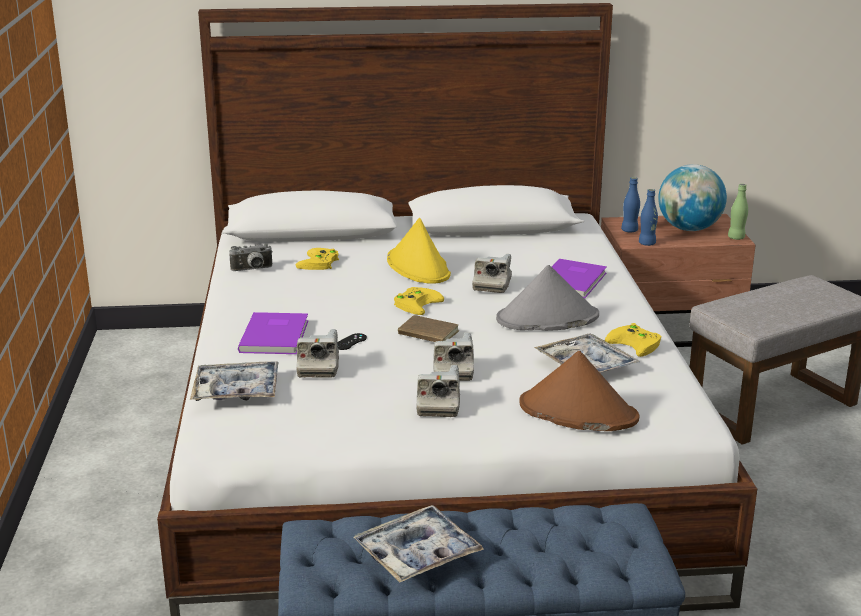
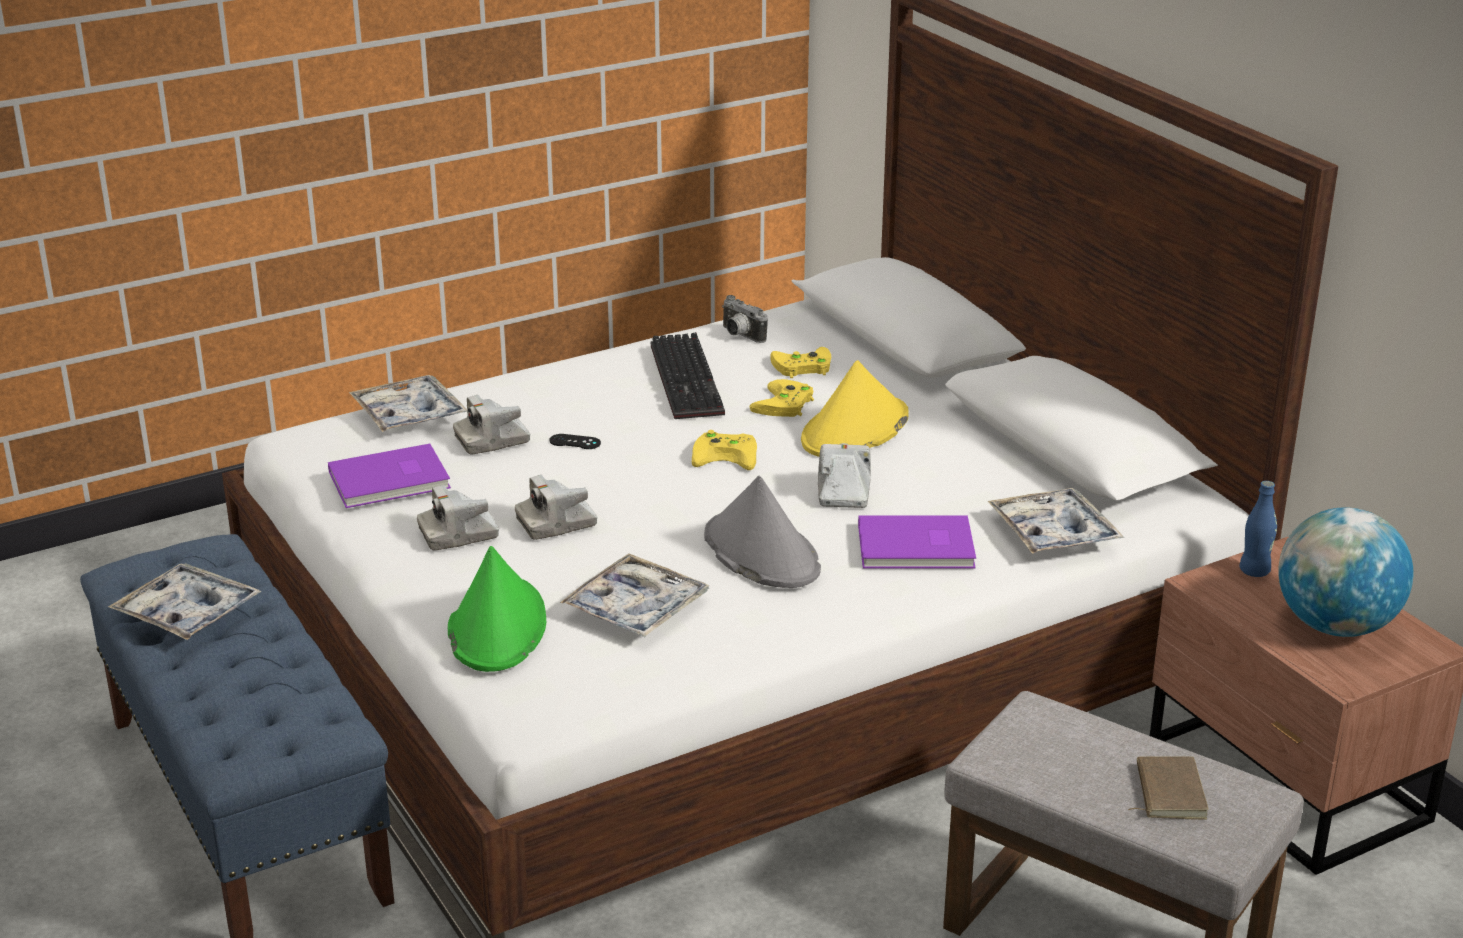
camera: 65 degrees right, 5 degrees up
(276, 336) = (564, 399): purple book -> purple book (391, 481)
(301, 294) = (690, 381): none -> keyboard
(427, 334) = (637, 482): brown book -> brown book (1167, 792)
(492, 284) = (843, 491): camera -> camera turned 105 degrees clockwise
(577, 412) = (497, 626): brown hat -> green hat
(584, 249) = (1053, 533): none -> tray
(637, 344) = (737, 635): yellow game controller -> yellow game controller (784, 405)
(647, 243) = (1212, 597): blue bottle -> none
(736, 238) = (1350, 679): green bottle -> none

